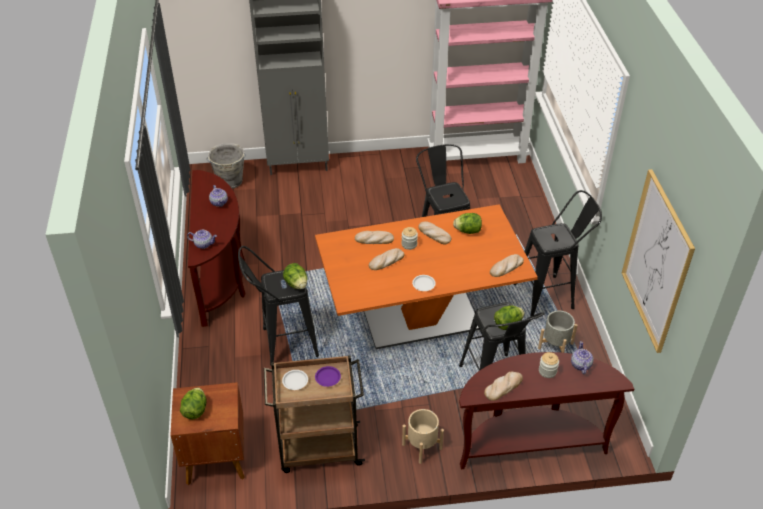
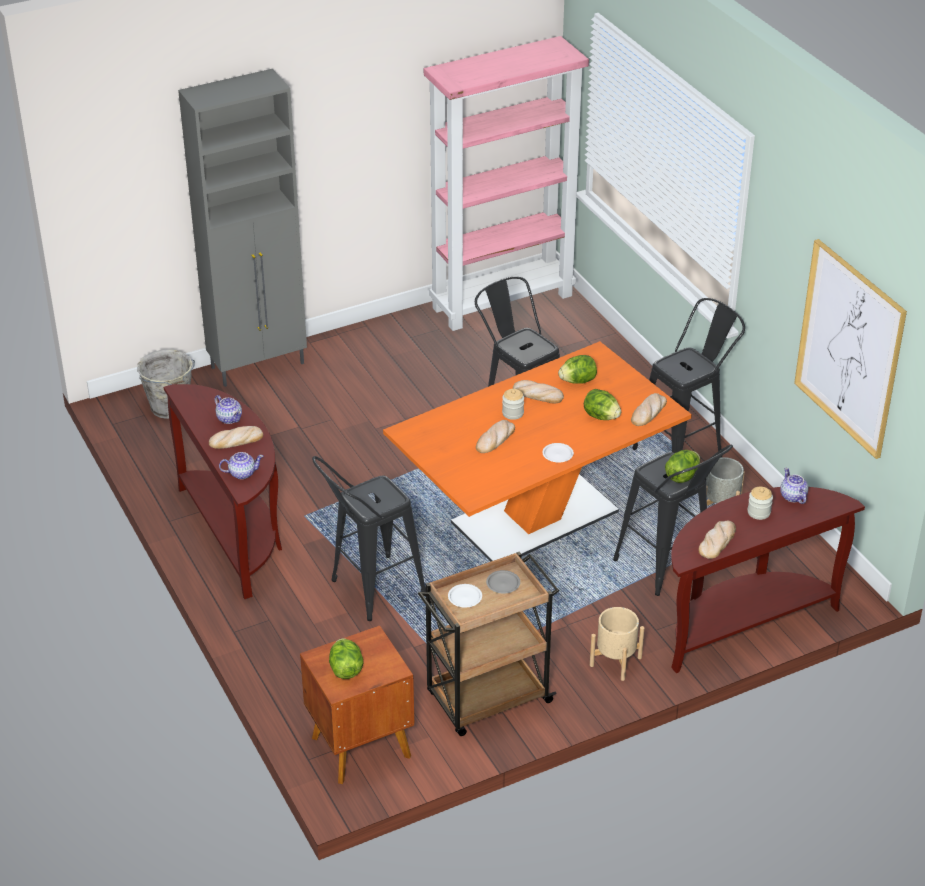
camera: 20 degrees left, 5 degrees down
(296, 284) = (392, 494): lettuce -> lettuce (601, 416)
(328, 377) = (503, 584): purple plate -> grey plate
(374, 239) = (464, 417): bread -> bread (236, 440)

